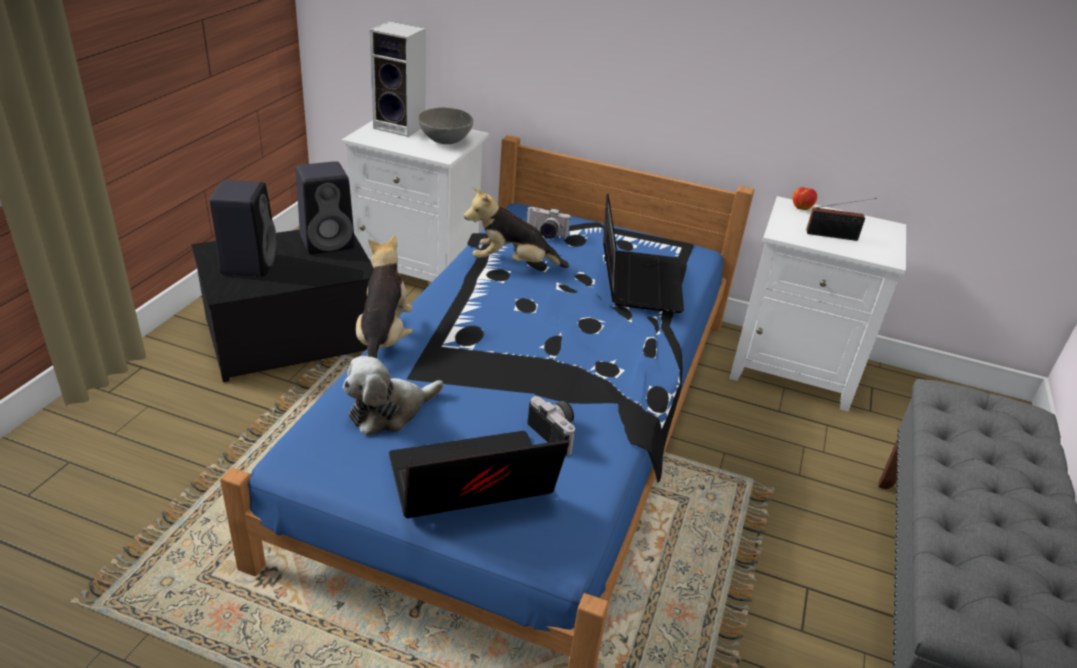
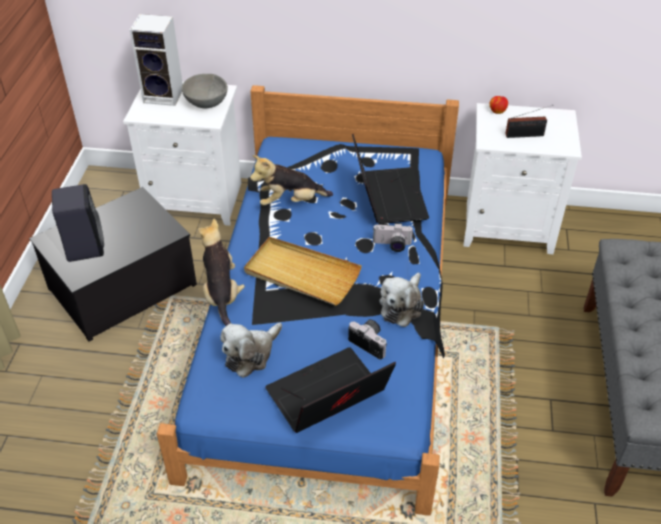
camera: 10 degrees left, 10 degrees up
(329, 242) = (137, 209): black speaker -> none
(495, 338) = (301, 274): none -> beige tray
(545, 234) = (305, 166): camera -> camera (392, 245)
(615, 399) = (402, 306): none -> plush toy

